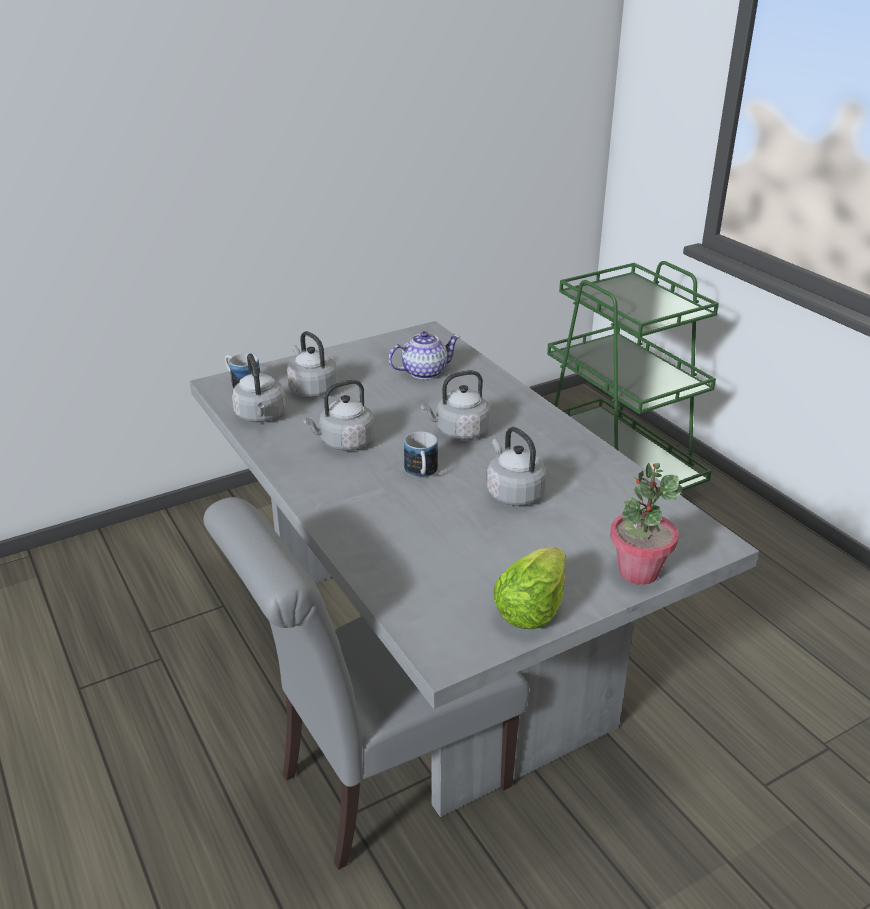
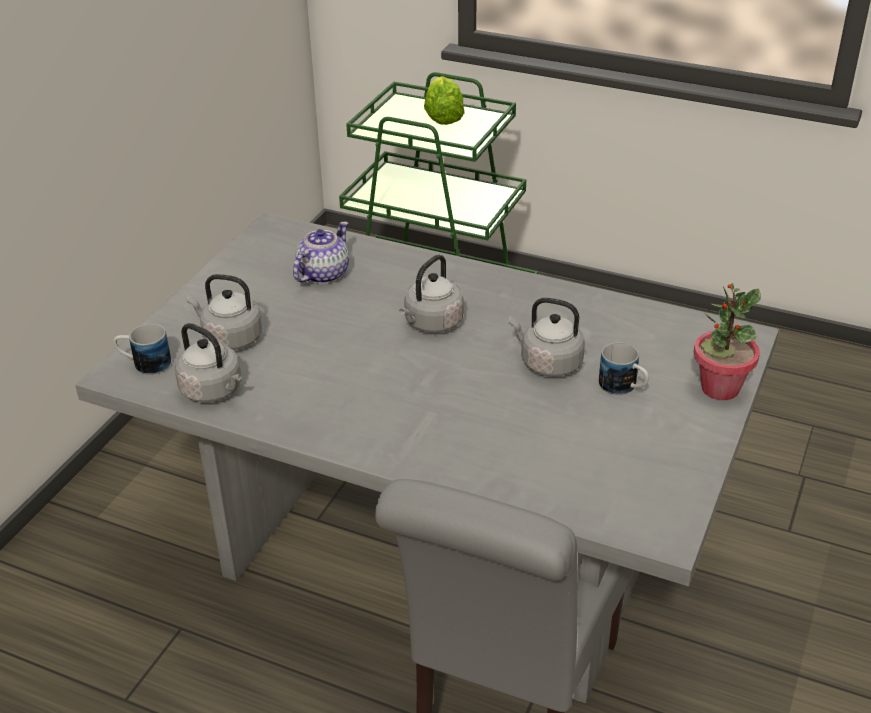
camera: 35 degrees left, 5 degrees up
(344, 443) = (337, 382): grey kettle -> none
(421, 473) = (448, 381): mug -> mug (623, 388)
(531, 609) = (681, 461): lettuce -> lettuce (443, 118)

